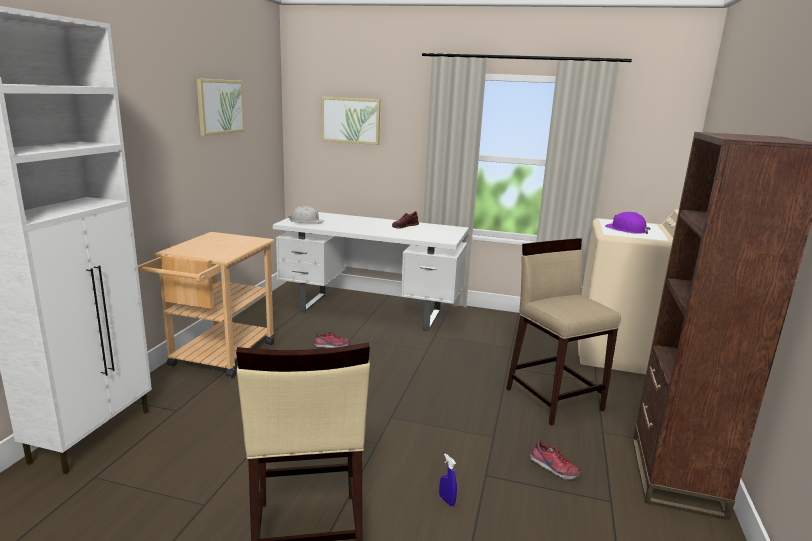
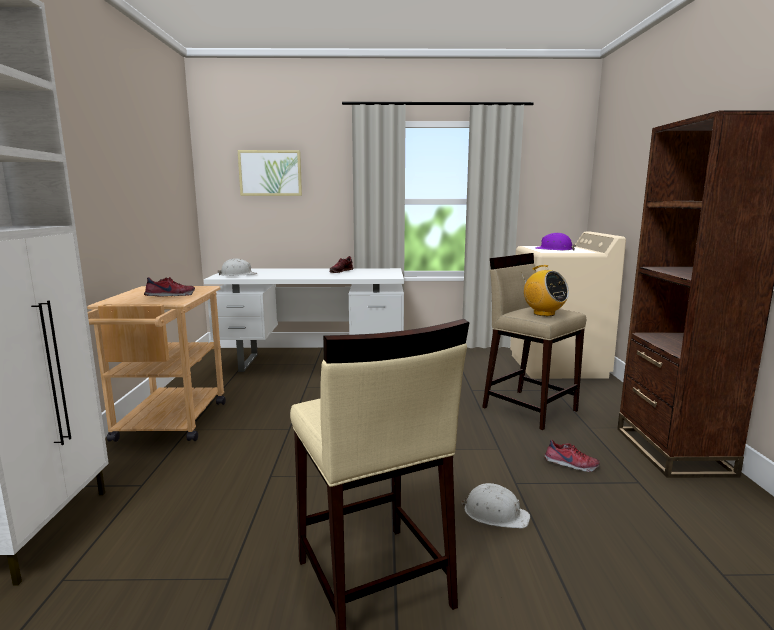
camera: 15 degrees left, 5 degrees down
(220, 106) = (140, 150): picture -> none
(331, 346) = (290, 397): shoe -> shoe (170, 296)
(447, 500) = (495, 514): blue spray bottle -> white hard hat
(569, 308) = (543, 314): none -> radio

